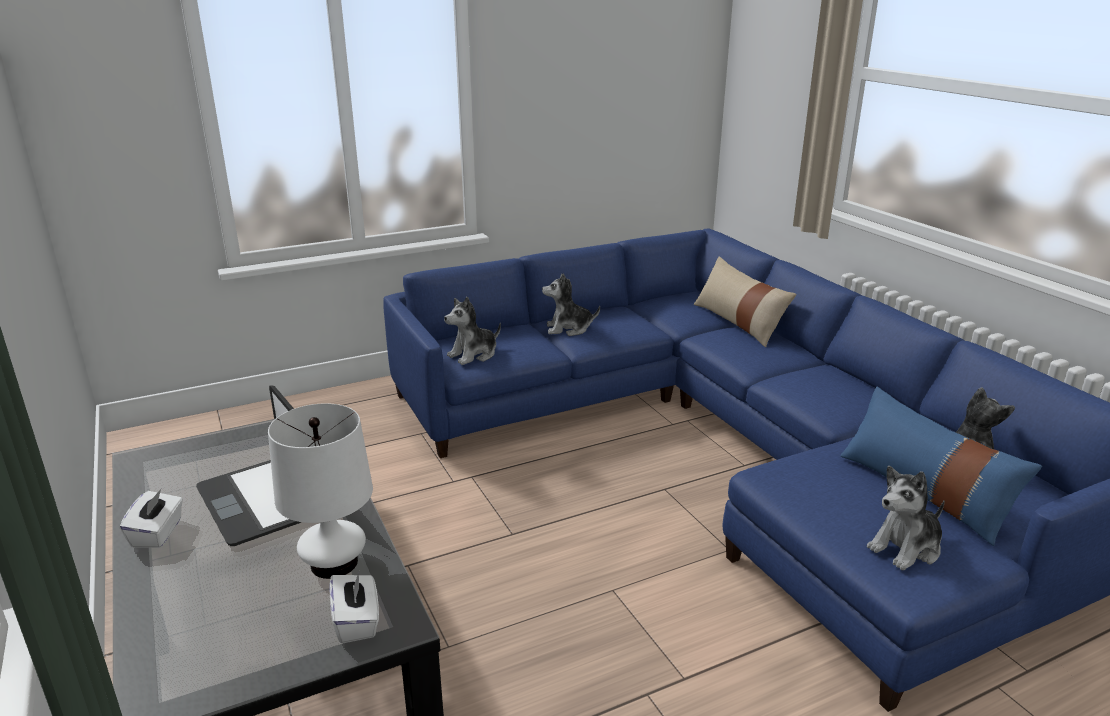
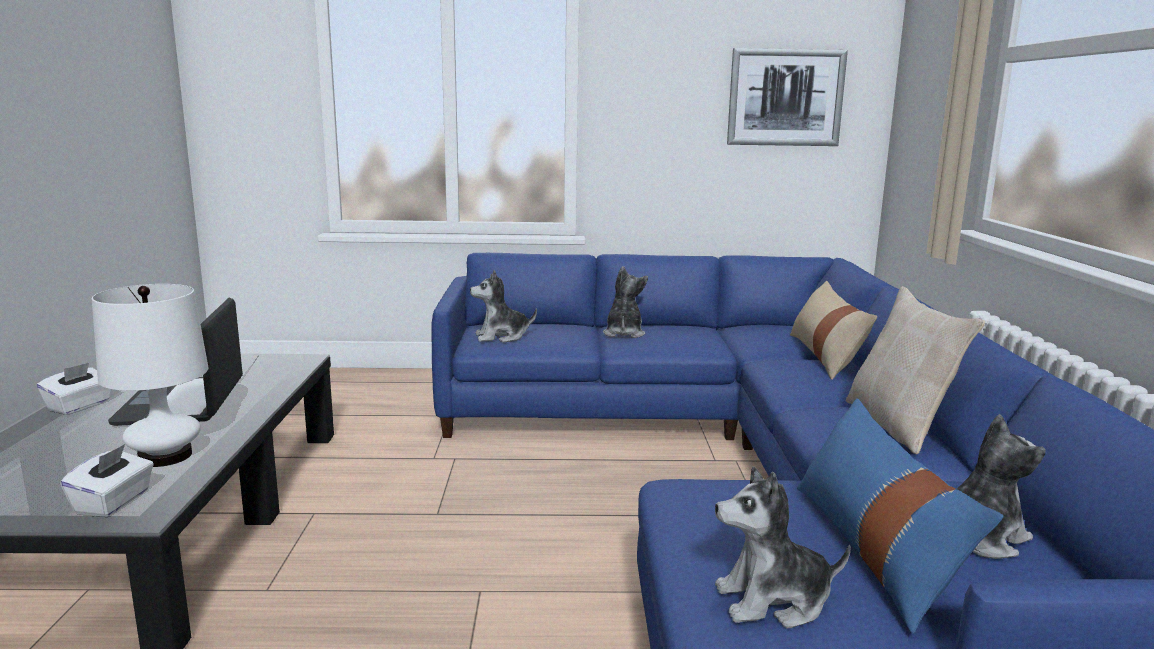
camera: 25 degrees right, 10 degrees down
(568, 329) = (623, 333): plush toy -> plush toy turned 75 degrees clockwise
(646, 87) = (785, 98): none -> picture
(845, 382) = (899, 426): none -> beige pillow

